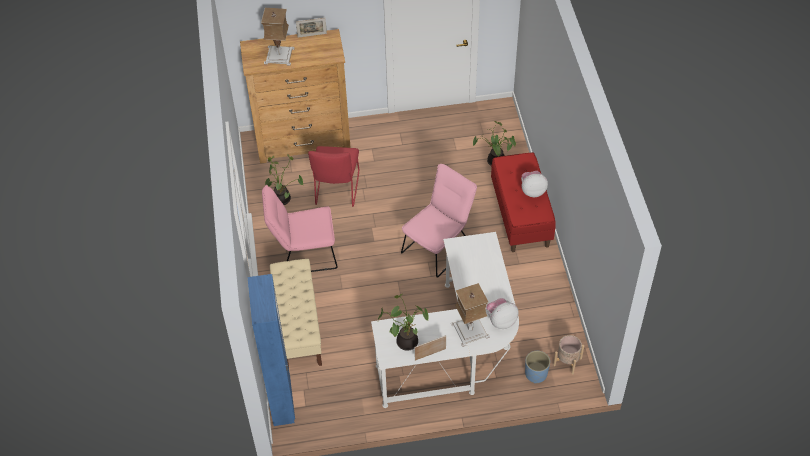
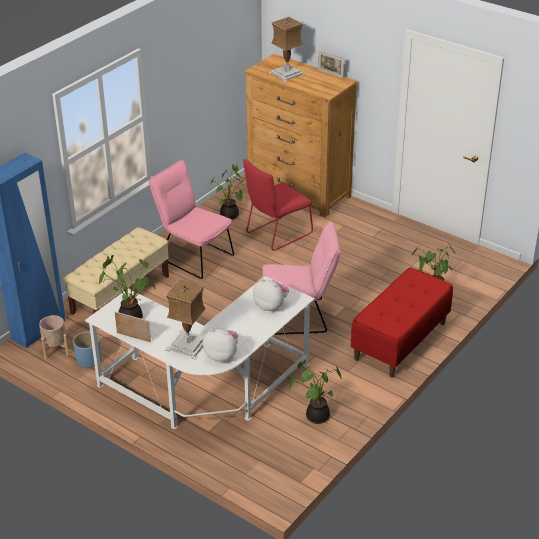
camera: 45 degrees right, 15 degrees down
(532, 191) = (409, 308): plush toy -> plush toy (271, 306)
(535, 374) = (243, 454): blue planter -> blue planter (88, 360)
(541, 311) = (316, 415): none -> potted plant
(567, 361) = (283, 466): beige planter -> beige planter (55, 349)

